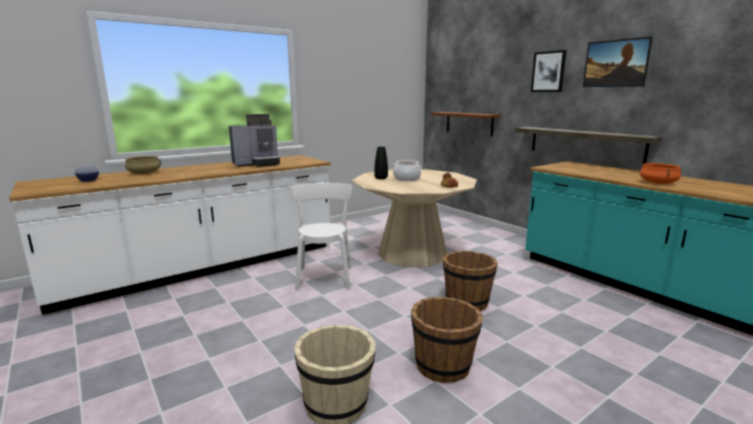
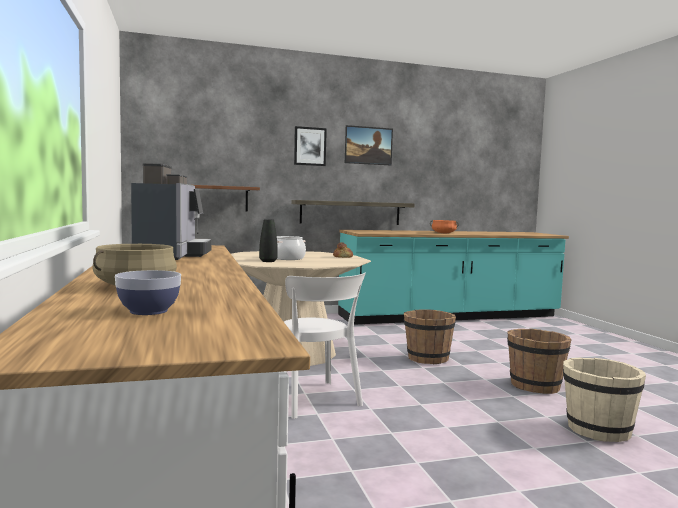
camera: 70 degrees left, 10 degrees down
(324, 276) = (315, 400): white chair -> white chair turned 135 degrees counterclockwise

